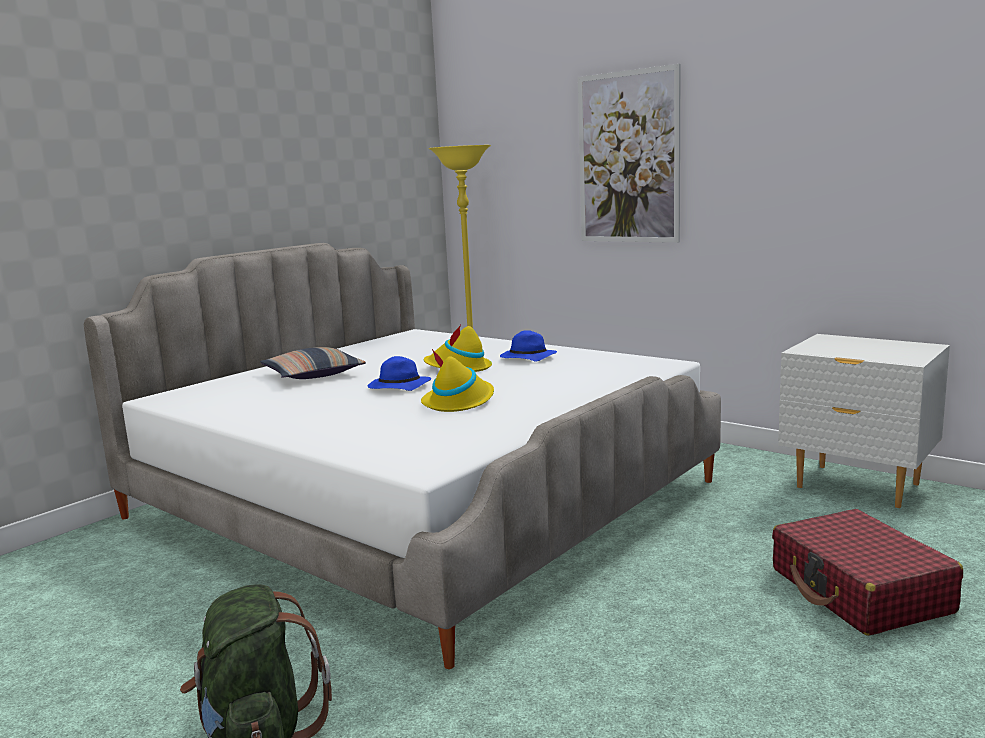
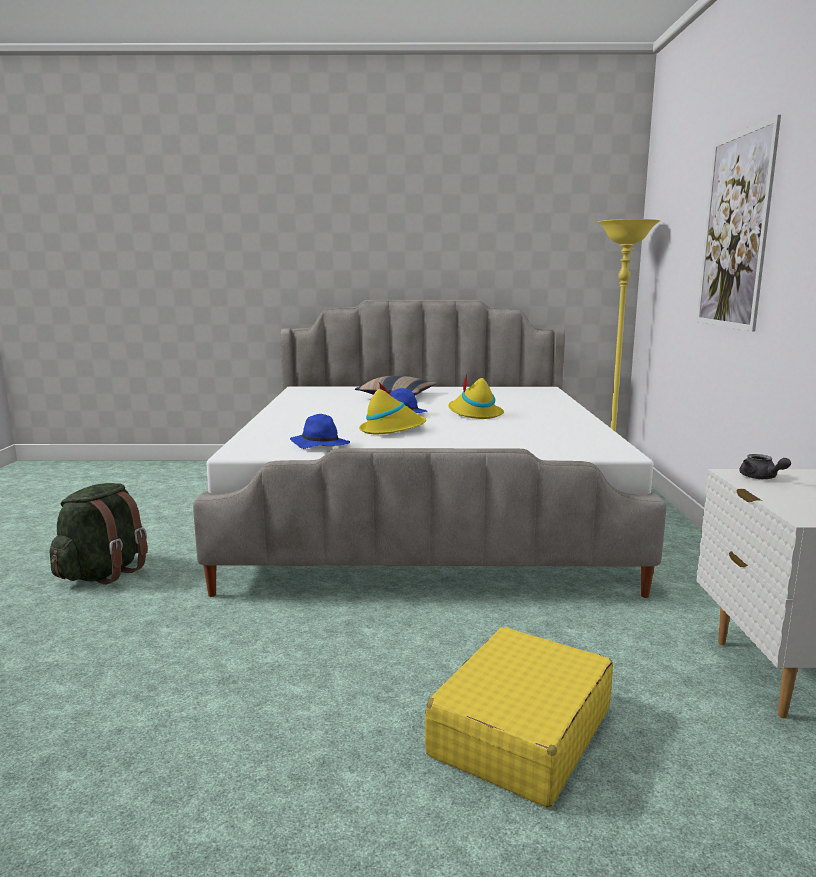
camera: 50 degrees right, 0 degrees up
(527, 358) = (538, 420): blue hat -> blue hat (319, 445)
(818, 349) = (761, 478): none -> grey teapot
(860, 591) = (520, 732): red suitcase -> yellow suitcase

